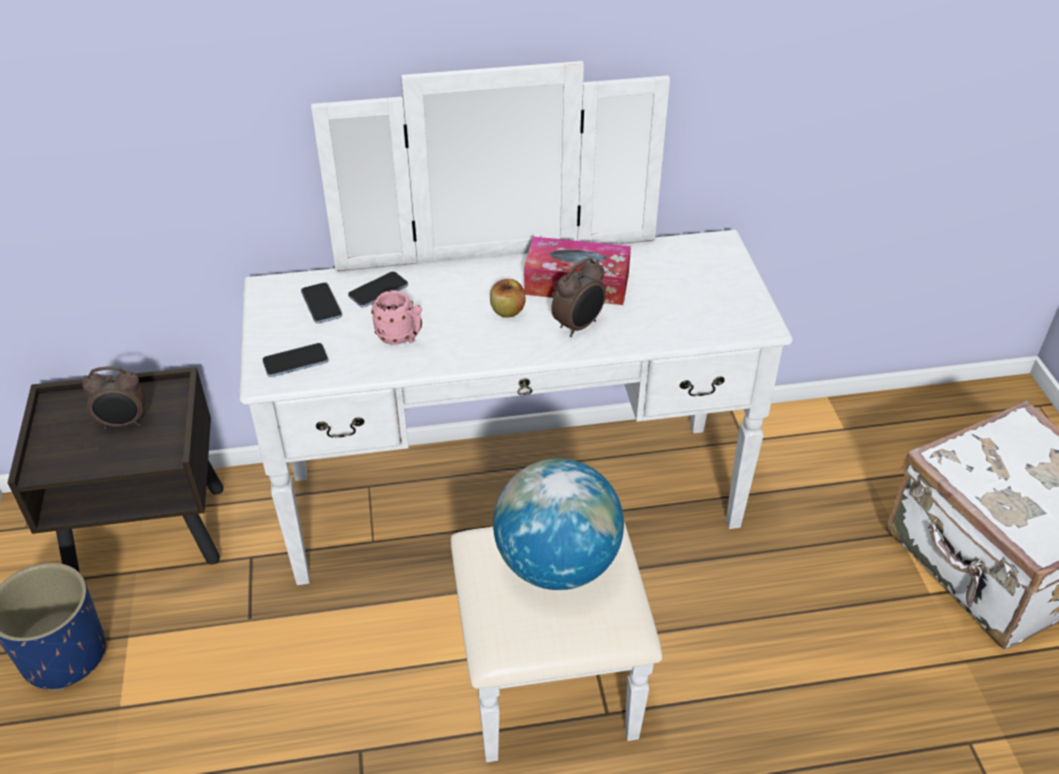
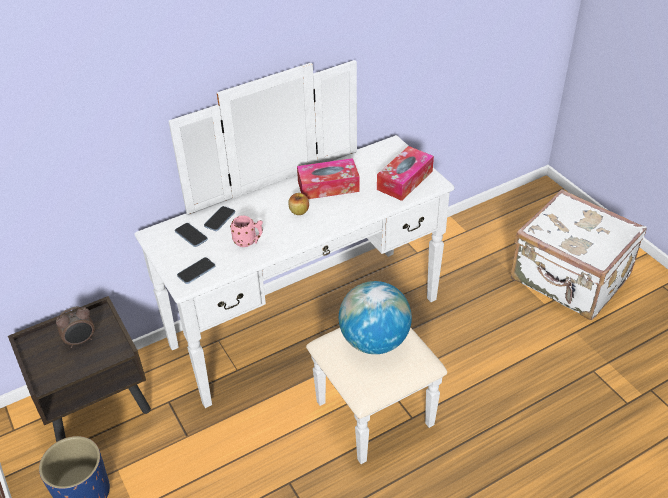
camera: 20 degrees left, 0 degrees up
(579, 326) = (342, 209): alarm clock -> none
(710, 306) = (404, 180): none -> tissue box

